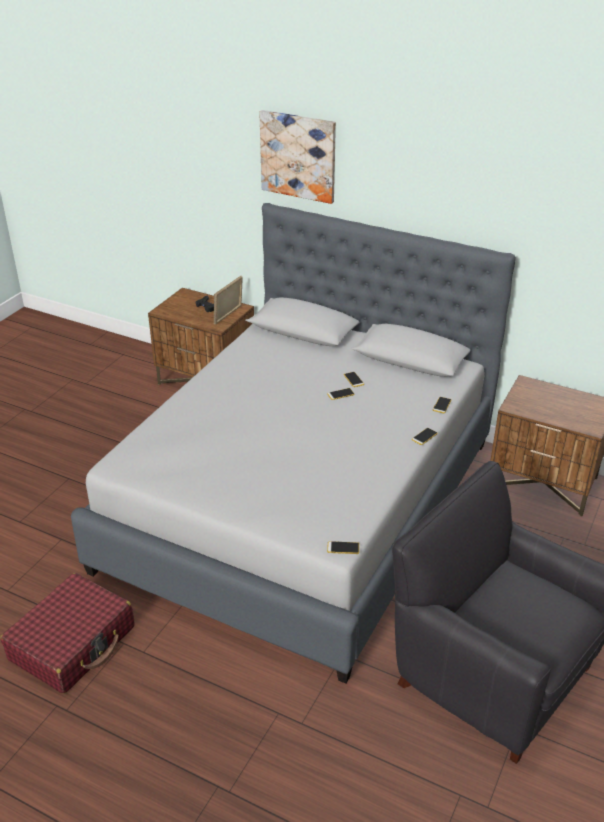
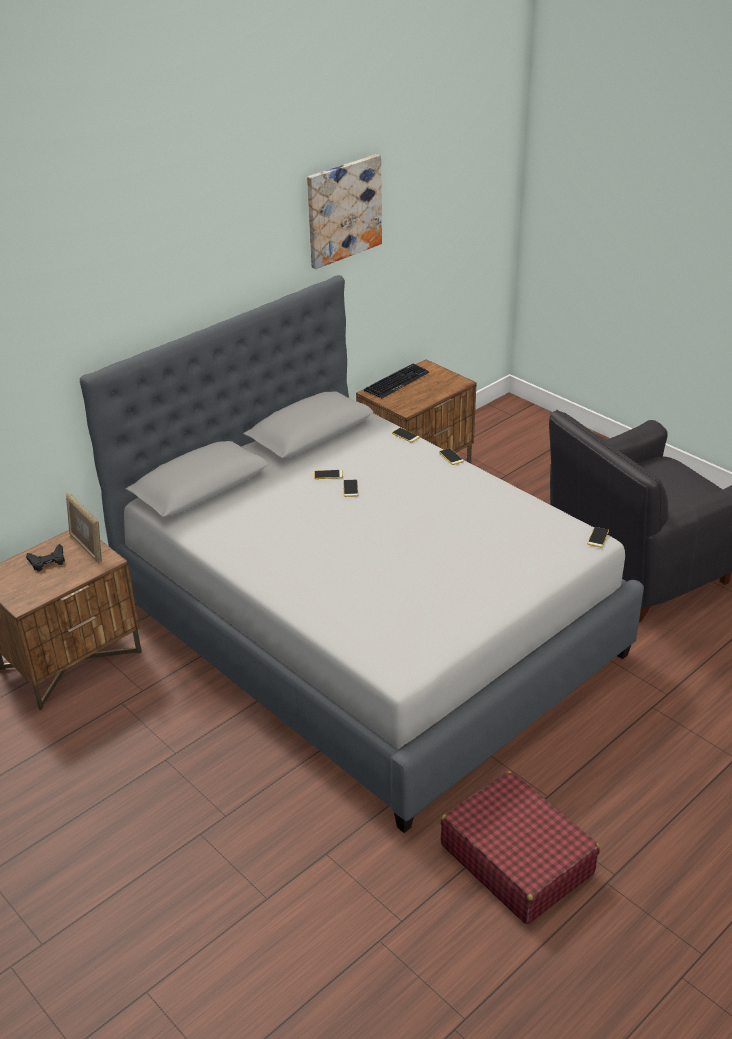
camera: 70 degrees left, 0 degrees up
(298, 156) = (100, 296): picture -> picture (343, 210)
(557, 392) = (397, 382): none -> keyboard

